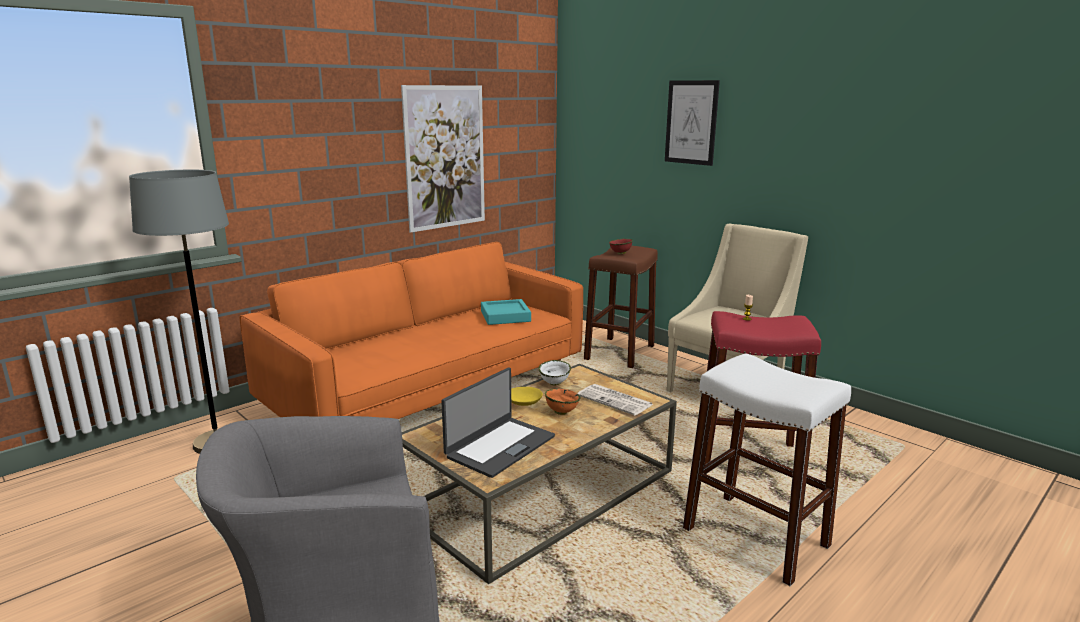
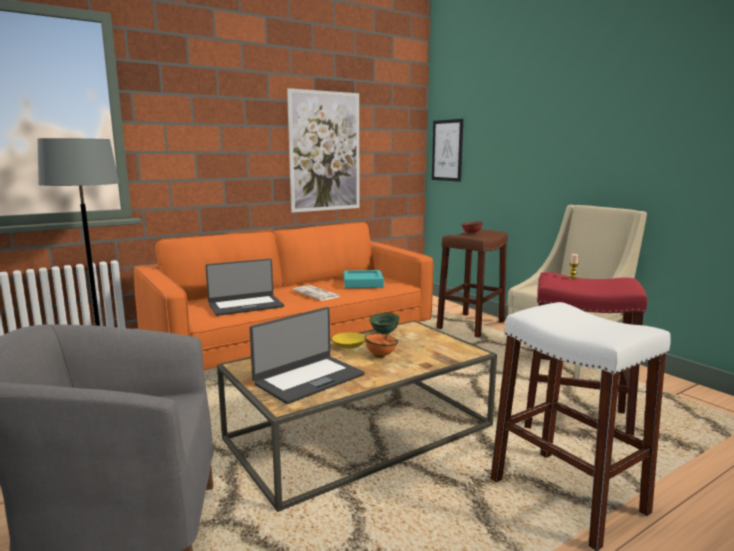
camera: 10 degrees right, 5 degrees down
(386, 356) = (245, 305): none -> laptop
(555, 383) = (385, 333): white bowl -> green bowl
(616, 400) = (437, 350): newspaper -> newspaper (317, 294)
(691, 122) = (538, 116): picture -> picture (447, 150)

